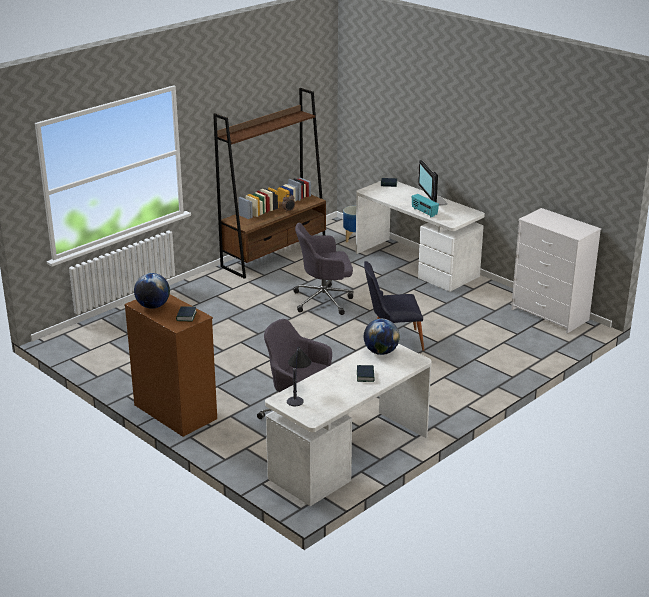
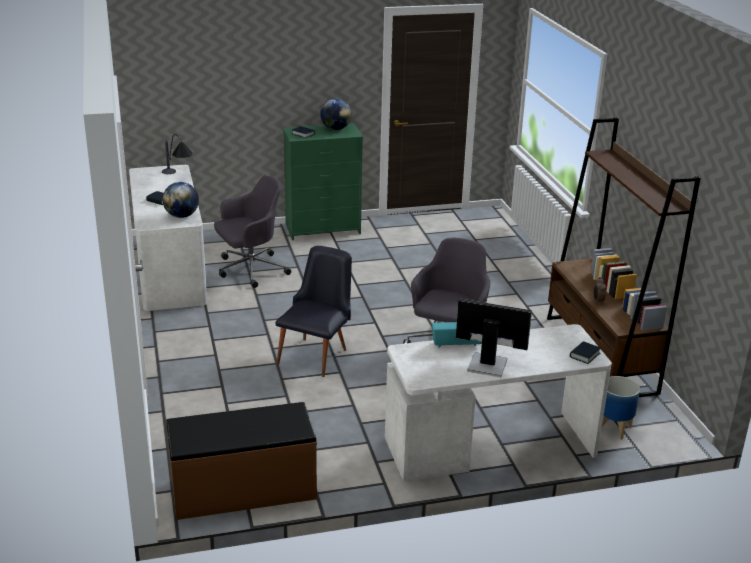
camera: 120 degrees right, 0 degrees up
(174, 411) = (323, 229): brown dresser -> green dresser
(550, 315) = (243, 490): white dresser -> brown bench

